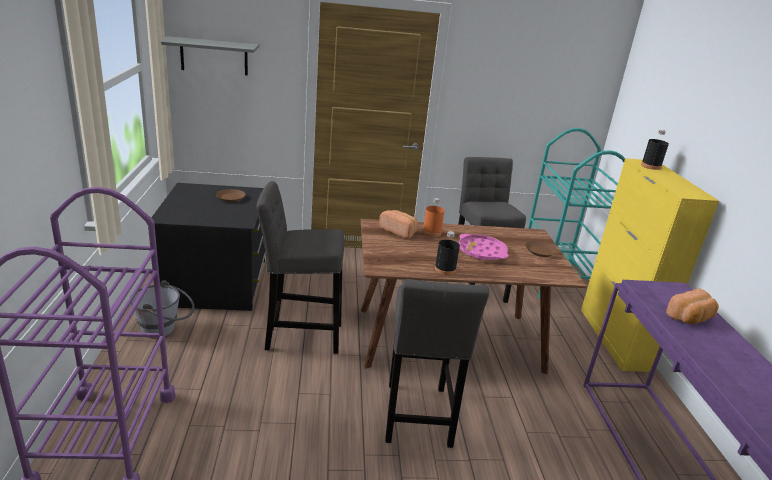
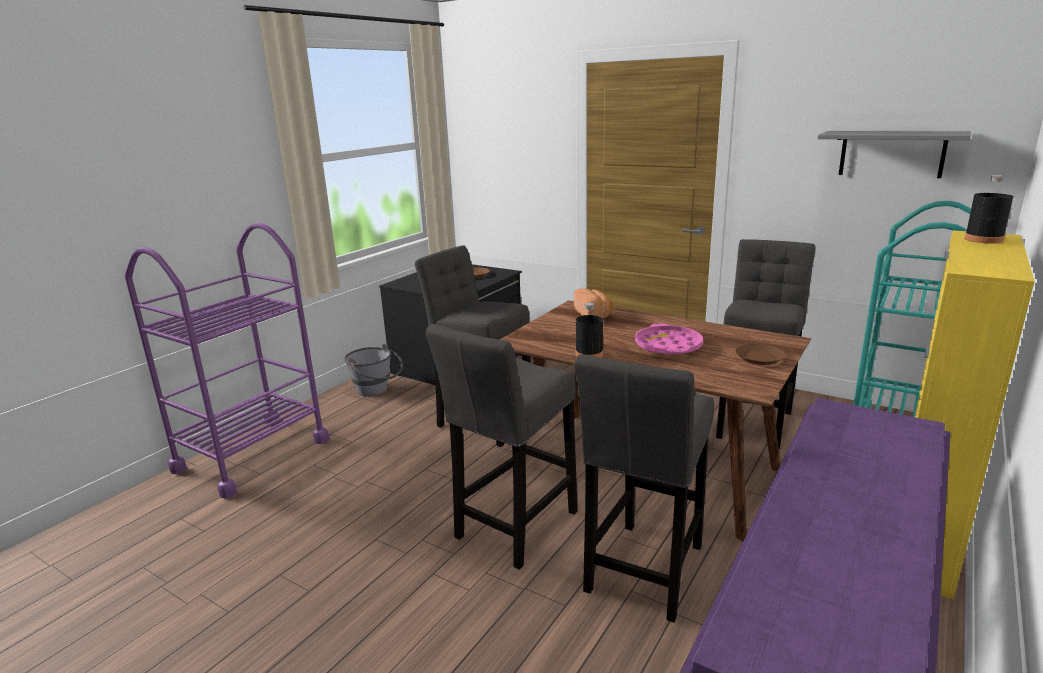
camera: 40 degrees right, 5 degrees down
(214, 56) = (493, 135): grey shelf -> grey shelf (891, 153)
(431, 232) = (632, 321): orange bottle -> none
(521, 417) = (643, 573): none -> grey stool
(690, 318) = (862, 461): bread -> none

